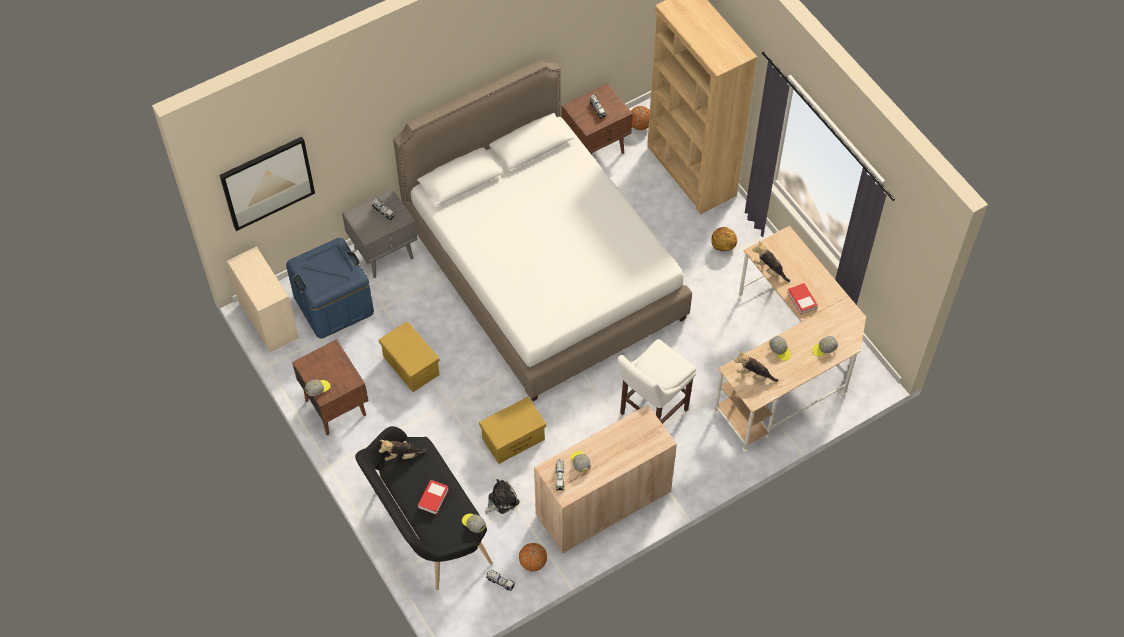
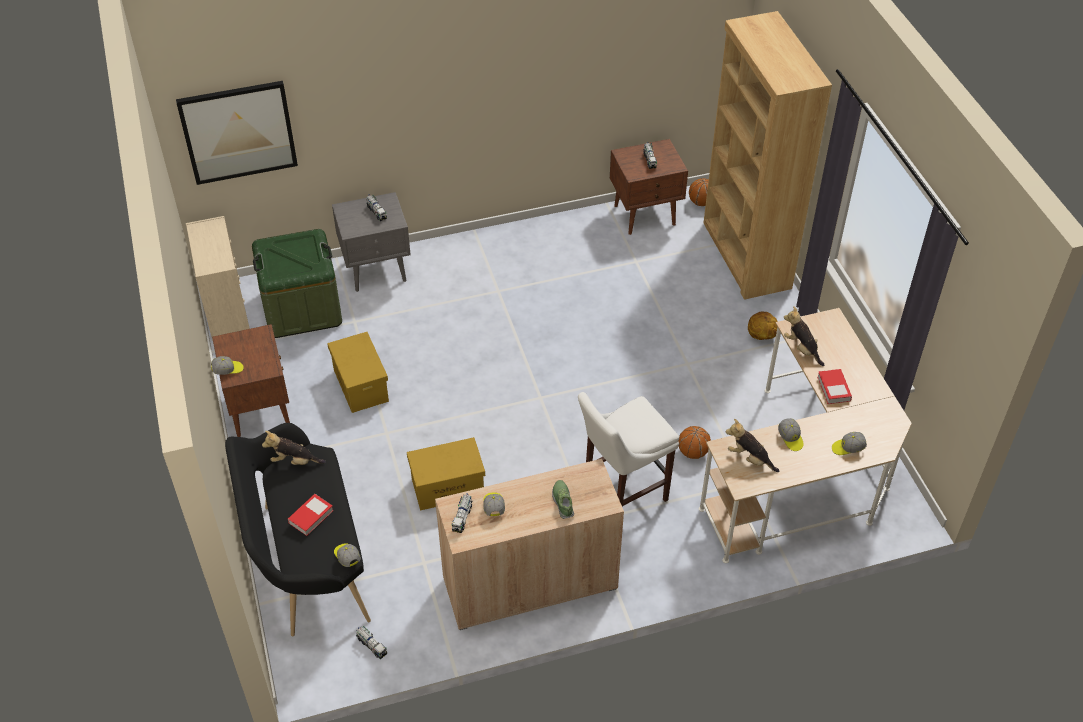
camera: 15 degrees right, 10 degrees down
(334, 304) = (302, 308): blue storage box -> green storage box
(501, 500) = (408, 551): plush toy -> none
(533, 563) = (420, 632): basketball -> basketball (693, 452)
(543, 270) = (546, 320): white bed -> none
(630, 447) = (563, 502): none -> shoe

